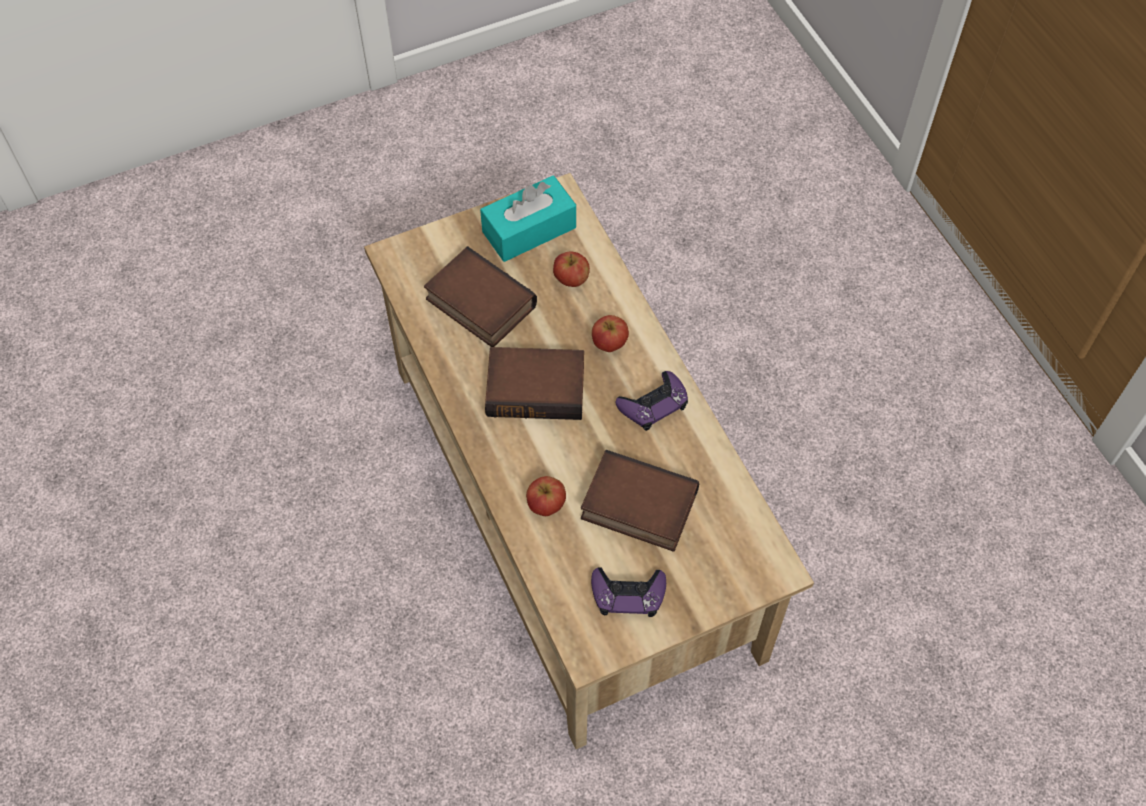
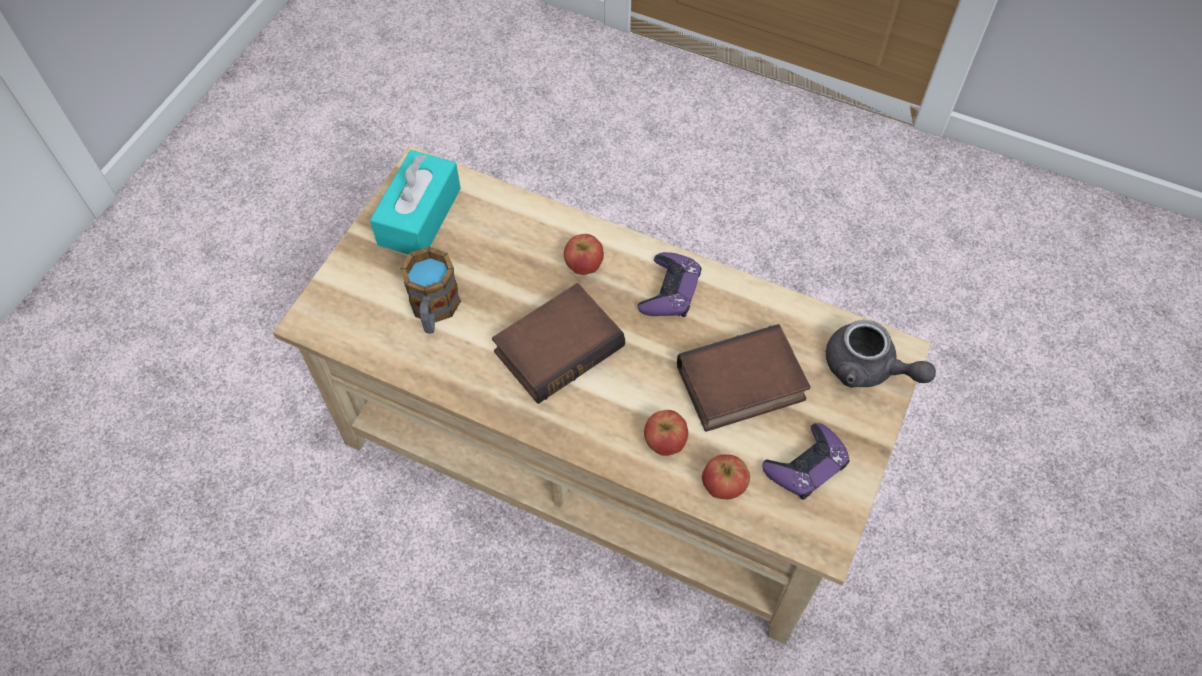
camera: 40 degrees left, 0 degrees up
(477, 304) = (434, 311): book -> mug
(571, 280) = (498, 234): apple -> apple (723, 486)
(743, 565) = (867, 369): none -> grey teapot

